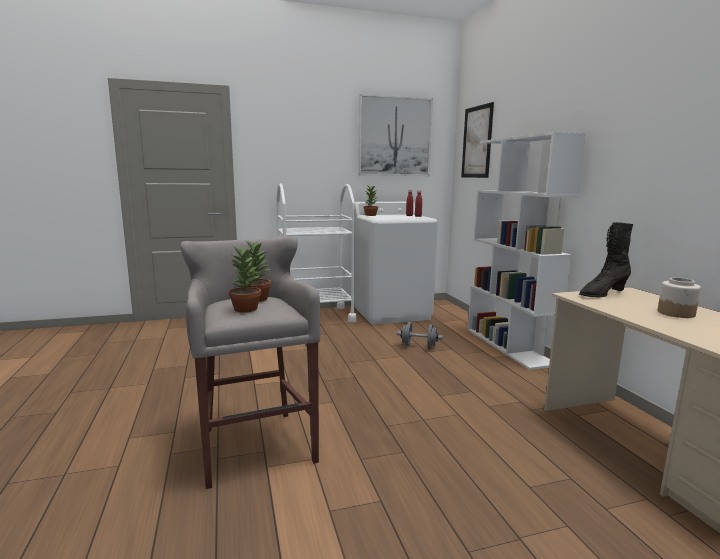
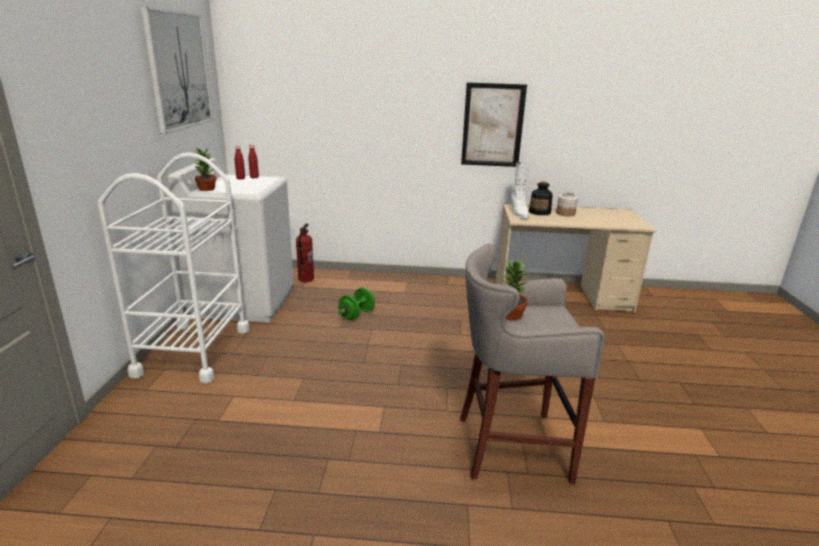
camera: 70 degrees left, 10 degrees up
(245, 309) = (545, 323): potted plant -> none
(419, 346) = (356, 315): grey dumbbell -> green dumbbell
(454, 320) = (305, 279): none -> fire extinguisher
(477, 142) = (274, 78): picture -> picture (492, 125)
(509, 346) = (389, 279): white bookcase -> none
(602, 294) = (519, 213): black boot -> white boot
(639, 302) = (540, 212): none -> bottle

